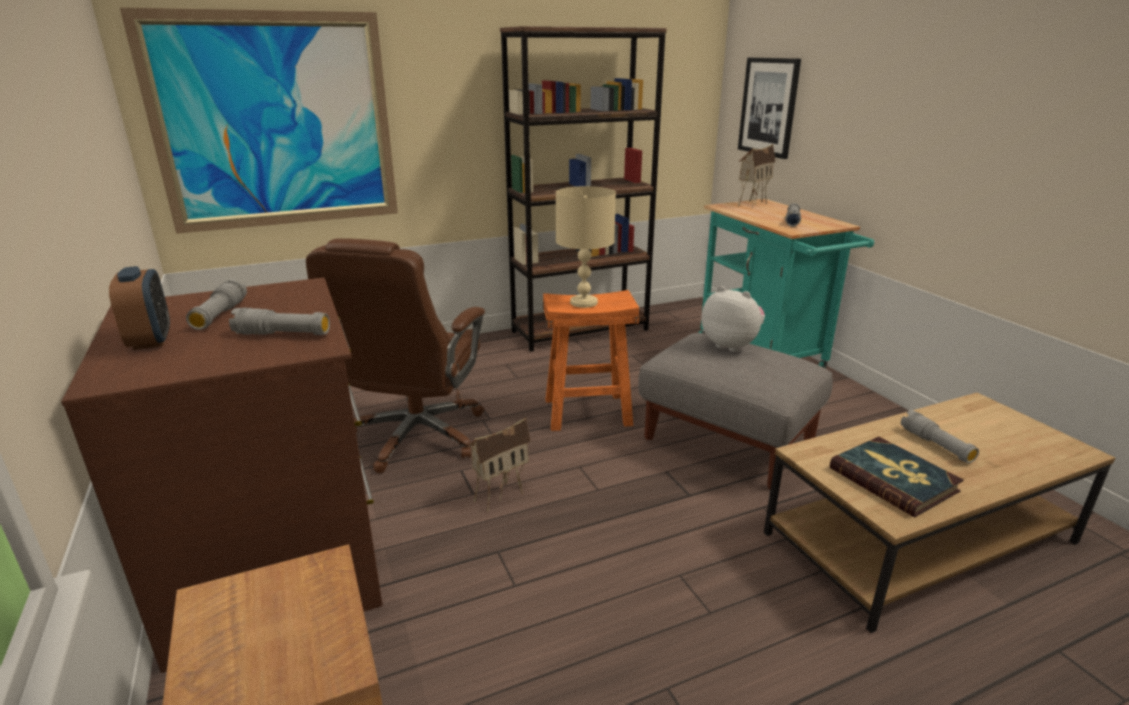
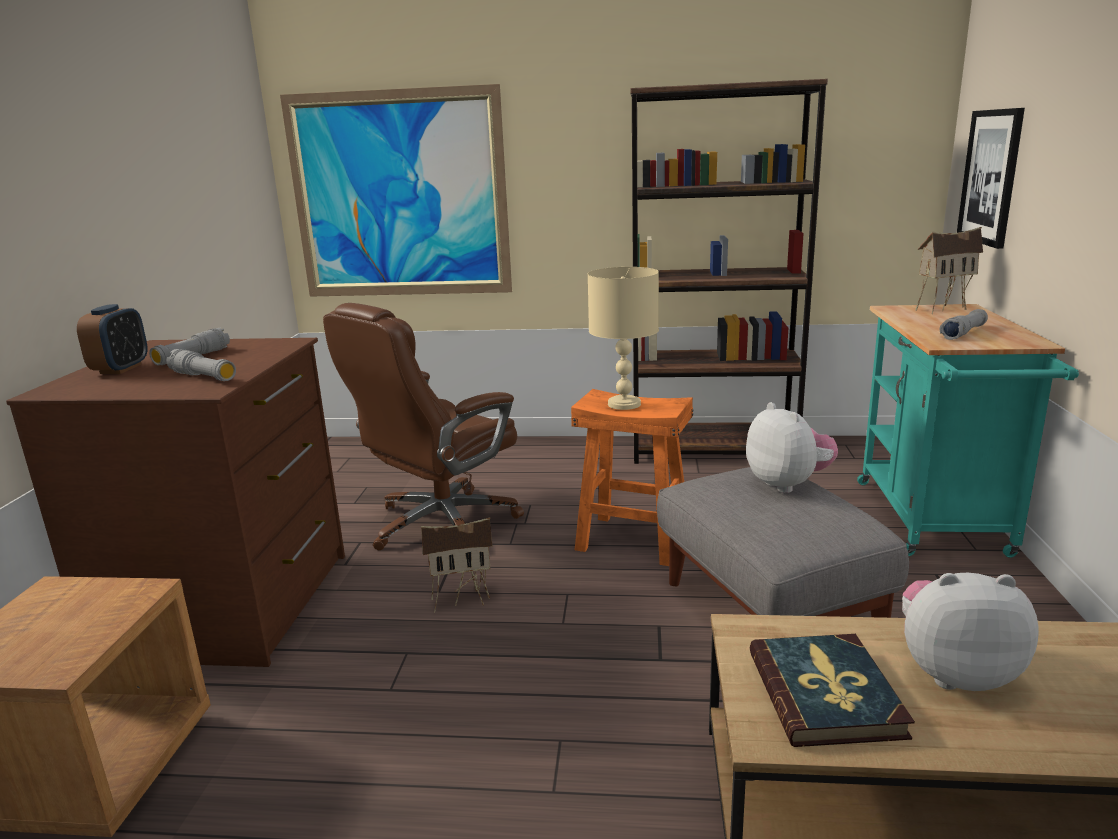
camera: 30 degrees right, 5 degrees down
(936, 445) = (954, 672): grey flashlight -> plush toy

